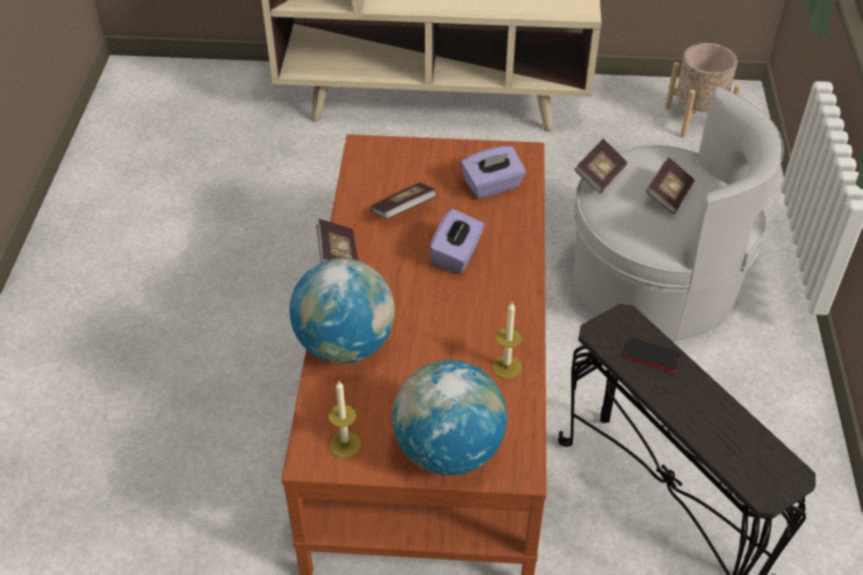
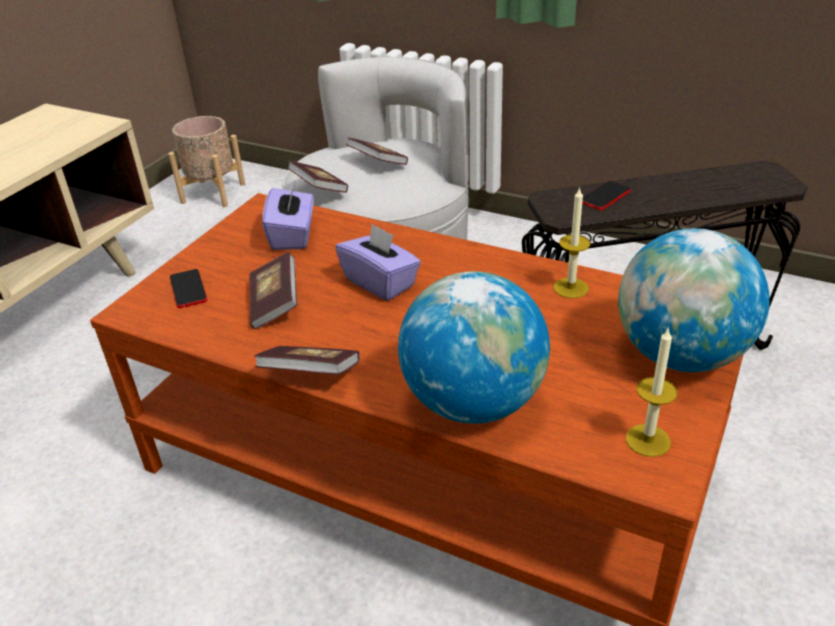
camera: 65 degrees left, 10 degrees down
(398, 162) = (188, 289): none -> phone

